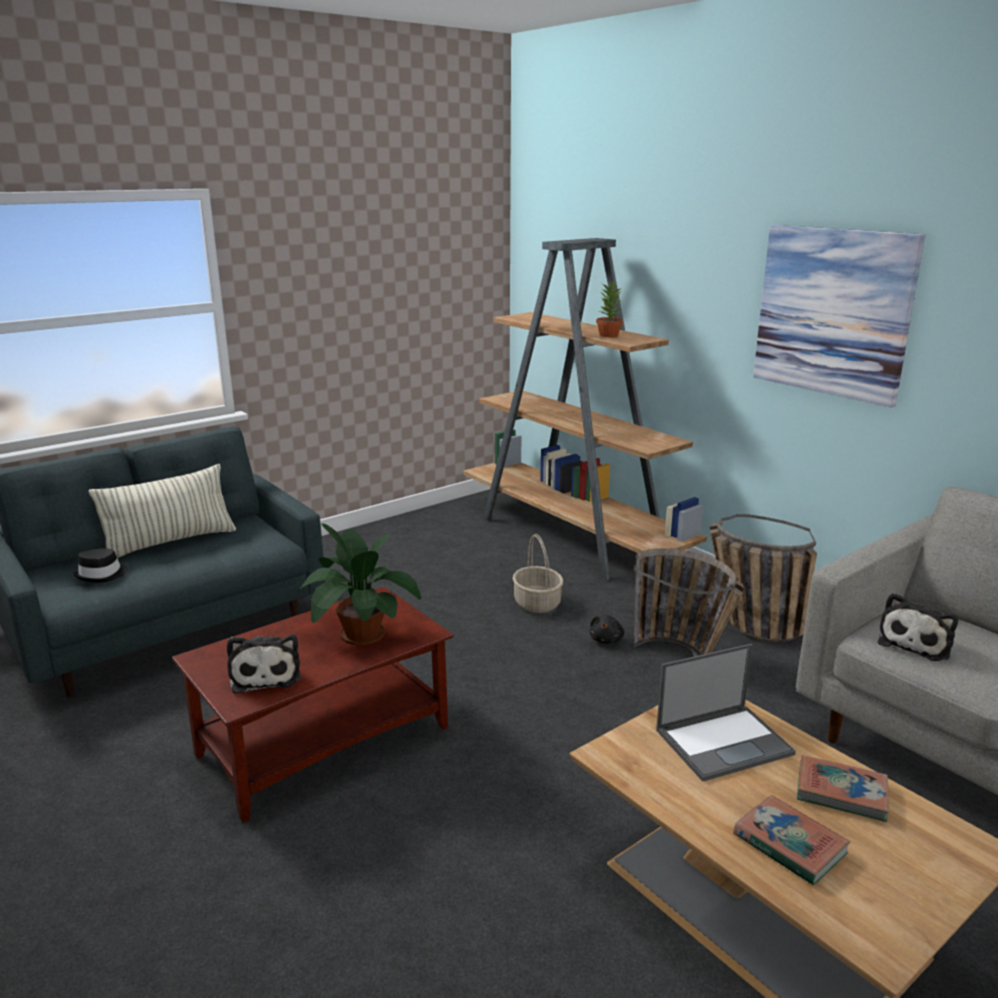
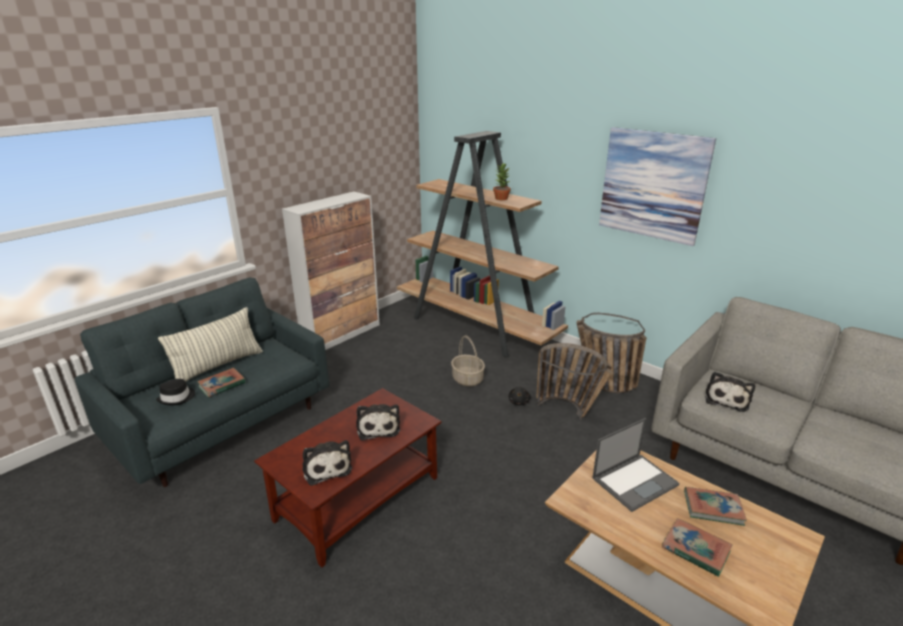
camera: 10 degrees left, 5 degrees up
(166, 565) = (222, 385): none -> book
(358, 633) = (378, 427): potted plant -> plush toy
(372, 532) = (342, 334): none -> cabinet

